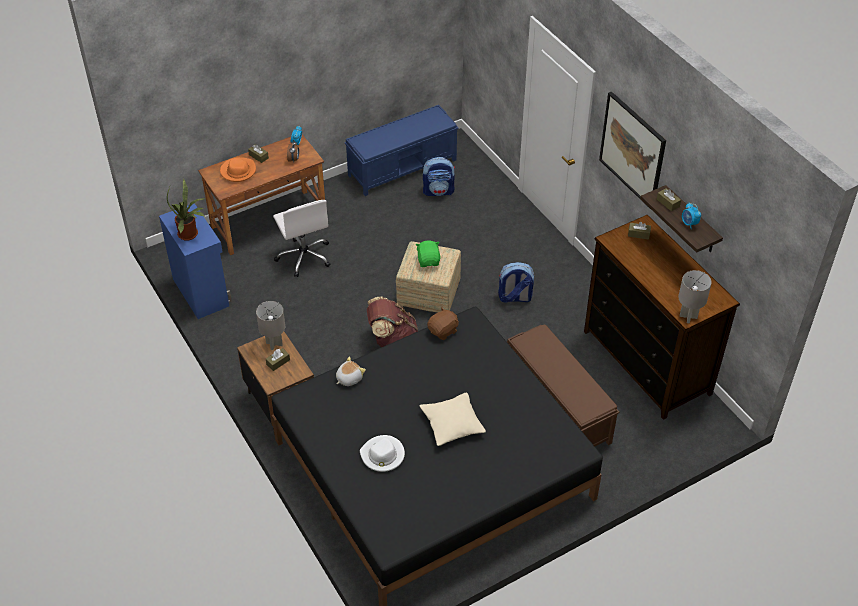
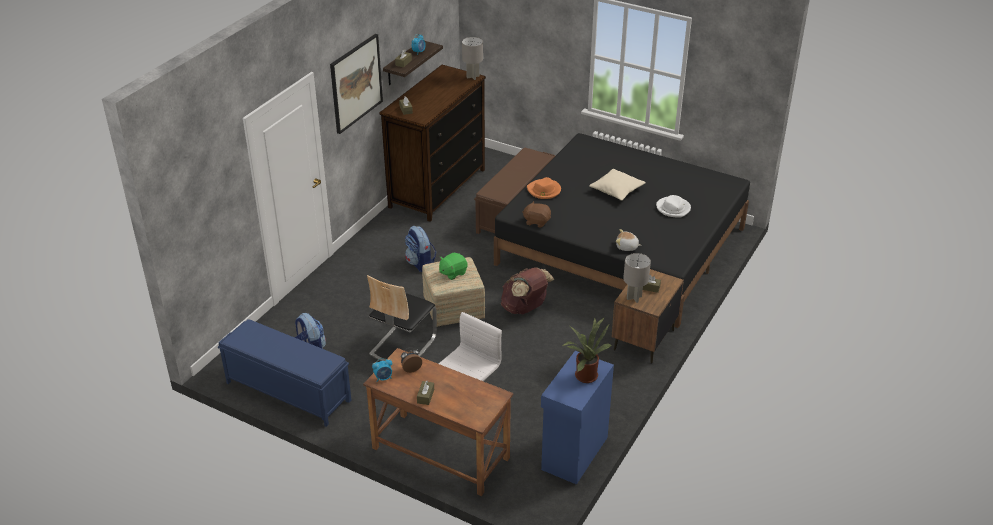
camera: 120 degrees left, 10 degrees down
(238, 171) = (460, 400): orange hat -> orange hat (544, 190)
(405, 244) = (402, 346): none -> chair

